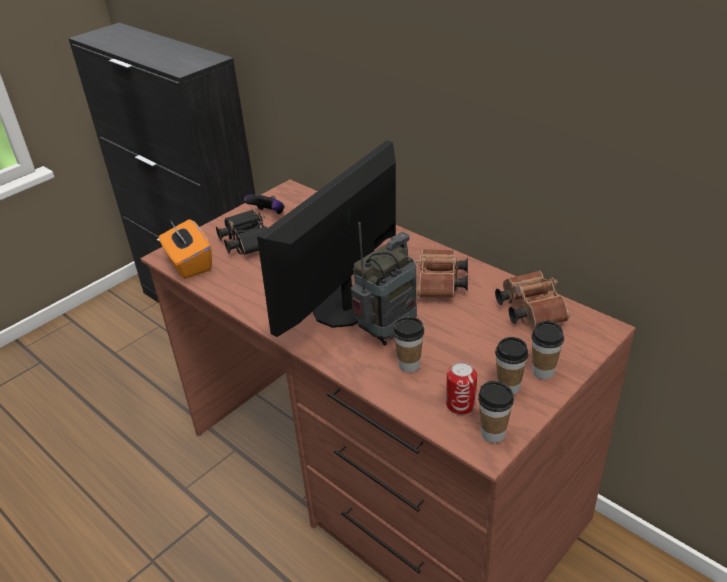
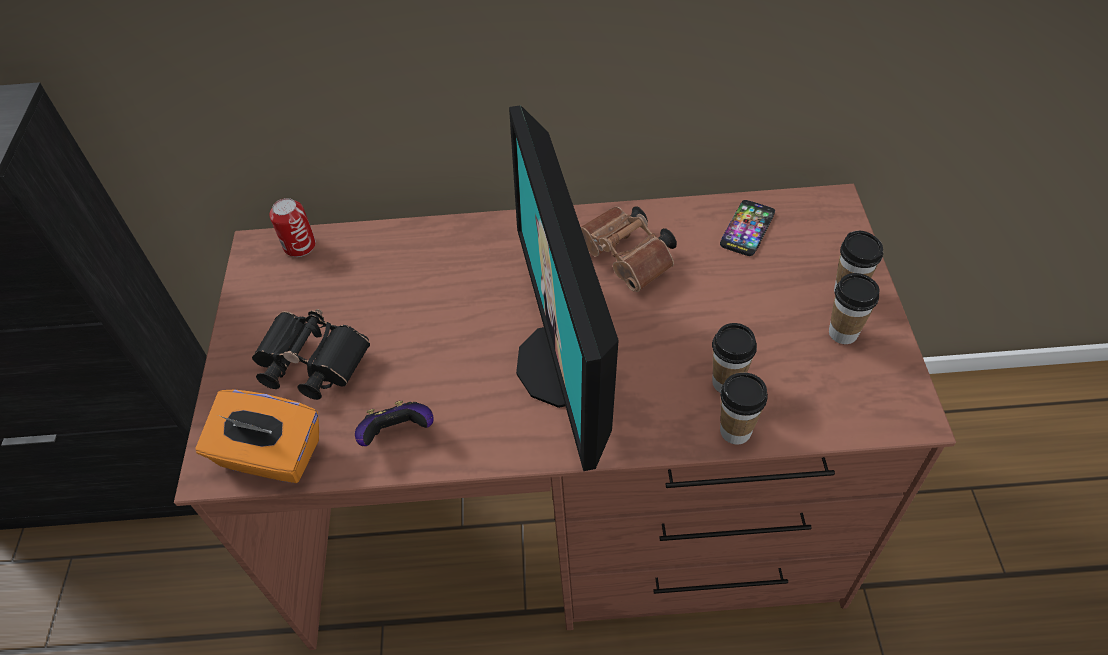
camera: 45 degrees left, 15 degrees up
(268, 214) = (281, 303): game controller -> game controller (398, 434)
(387, 332) = (653, 360): radio -> none
(460, 404) = (830, 388): can -> can (300, 246)
(493, 434) = (896, 395): cup -> cup (735, 431)
(528, 309) = (747, 229): brown binoculars -> phone

